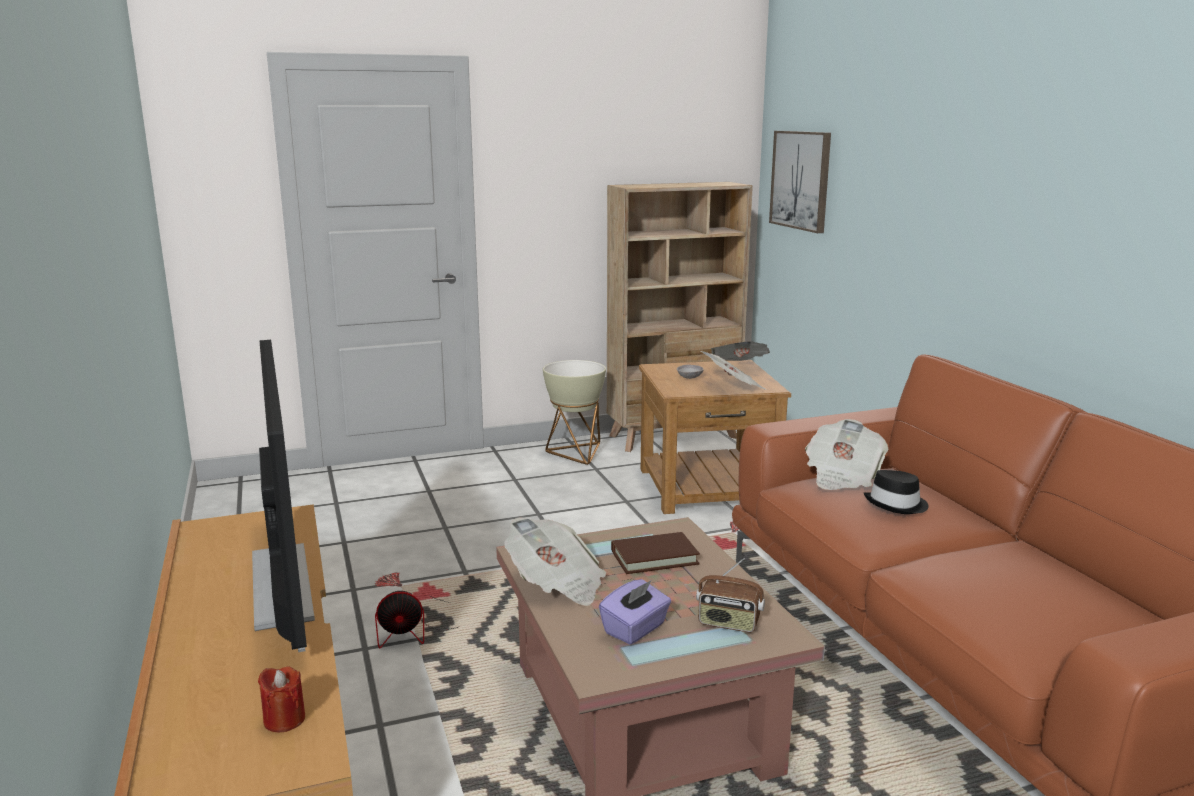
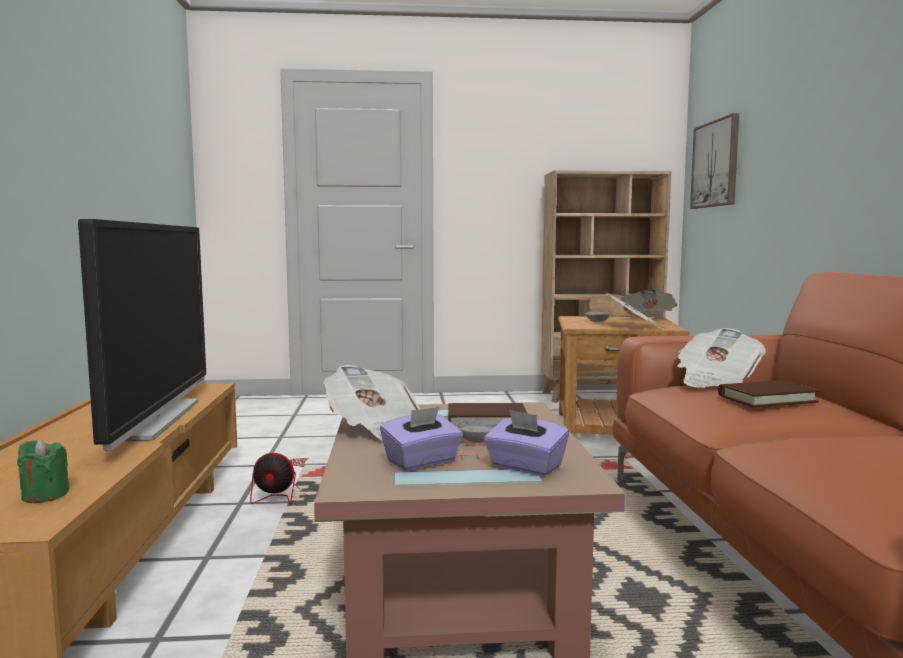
camera: 15 degrees right, 10 degrees down
(284, 719) = (45, 495): red candle -> green candle
(575, 453) = (507, 400): planter -> none
(664, 590) = (477, 441): none -> grey bowl
(728, 623) = (525, 467): radio -> purple tissue box
(897, 504) = (767, 399): black hat -> brown book

